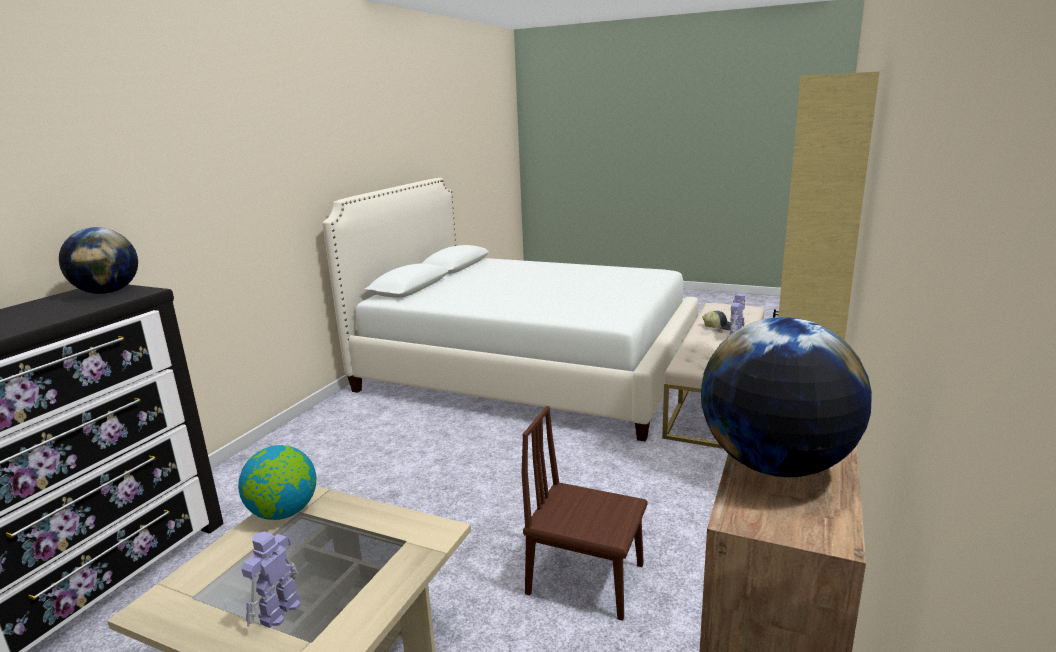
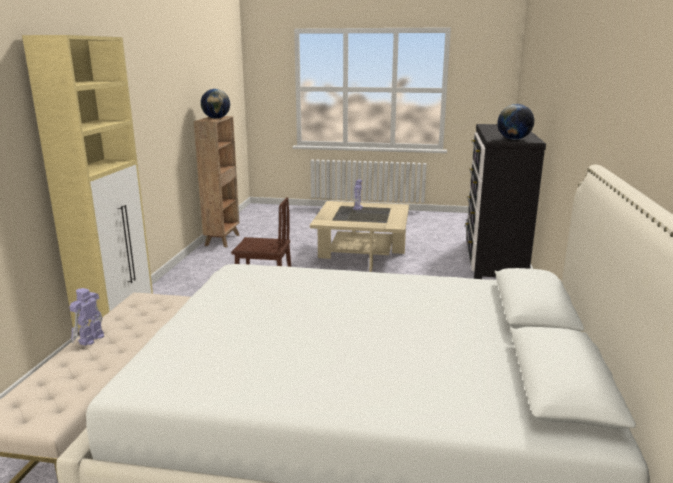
camera: 165 degrees right, 0 degrees up
(283, 513) = (392, 222): globe -> none
(719, 326) = (94, 358): cap -> none

